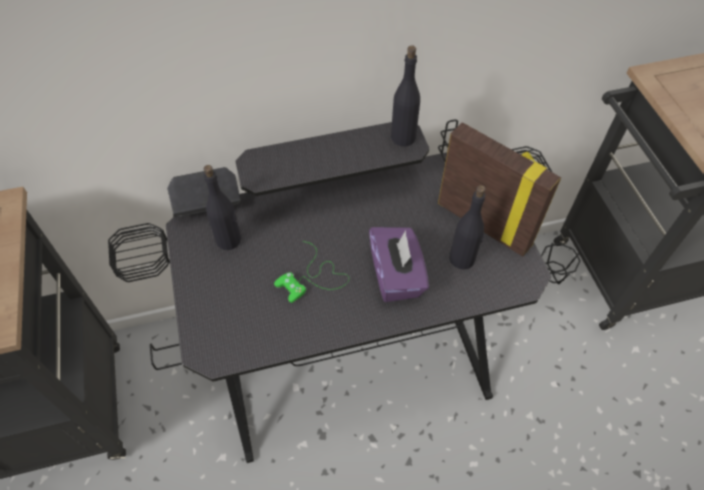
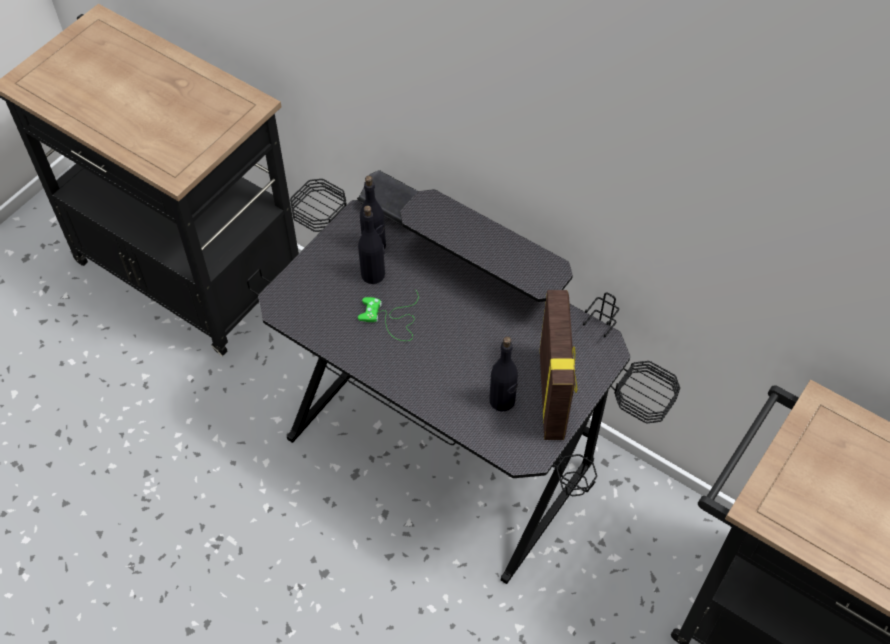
camera: 50 degrees right, 0 degrees up
(396, 275) = (444, 368): purple tissue box -> none
(403, 137) = (548, 272): black bottle -> black bottle (373, 274)

